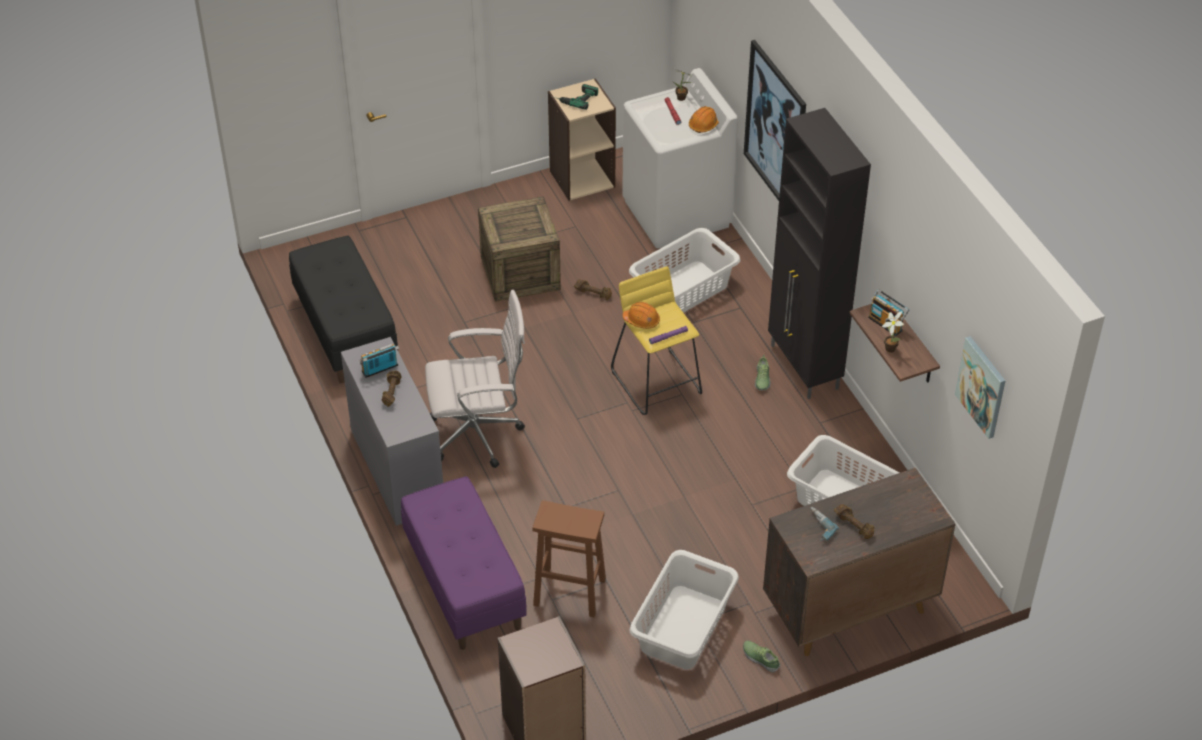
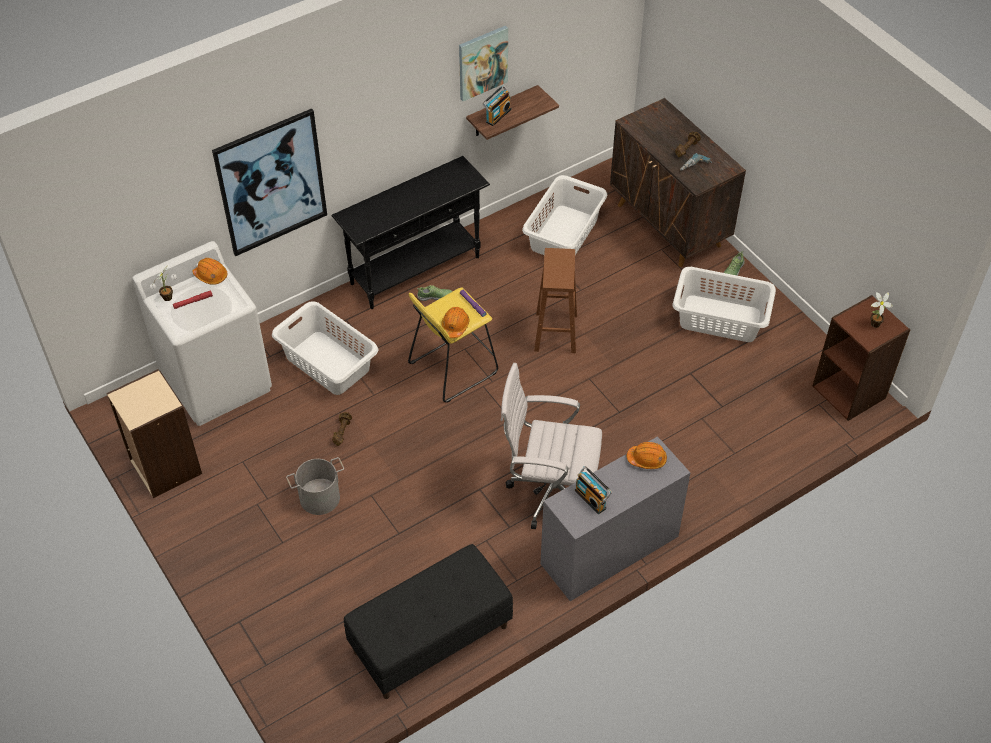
camera: 100 degrees left, 5 degrees up
(391, 392) = (619, 483): brown dumbbell -> none
(412, 417) = (647, 459): none -> orange hard hat
(463, 584) = (727, 471): purple bench -> none
(479, 434) = (548, 492): white office chair -> white office chair turned 60 degrees counterclockwise
(520, 273) = (319, 497): crate -> grey bucket
(568, 592) = (710, 396): brown stool -> brown stool (556, 333)
(575, 98) = (142, 405): power drill -> none
(804, 368) = (416, 270): black cabinet -> black console table
(890, 347) = (525, 112): potted plant -> potted plant (873, 324)
(982, 386) = (585, 39): picture -> picture (482, 62)

